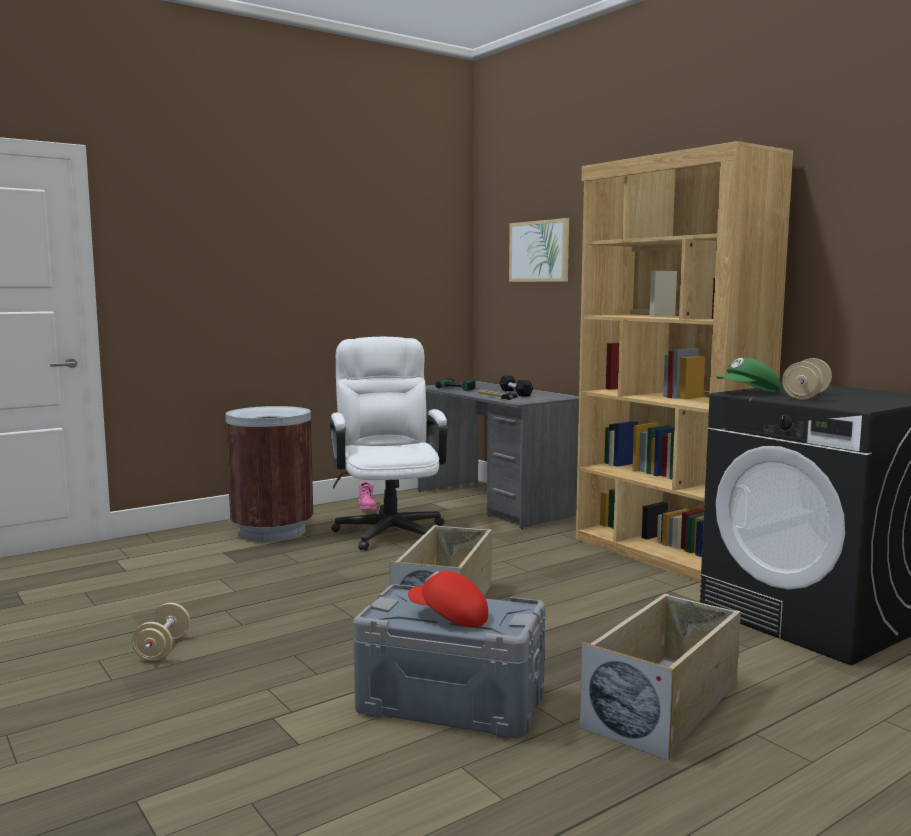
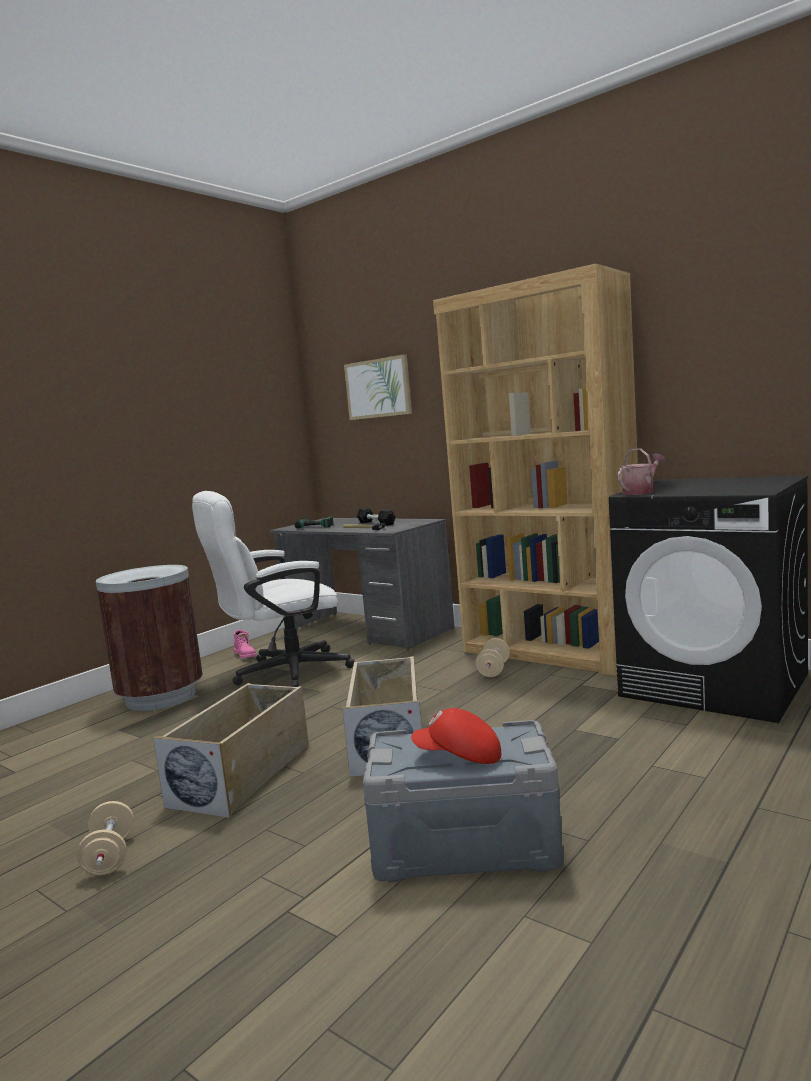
camera: 15 degrees left, 0 degrees up
(389, 529) = (281, 673): white office chair -> white office chair turned 90 degrees counterclockwise
(663, 705) = (660, 798): beige storage box -> beige storage box (243, 774)
(748, 393) = (641, 492): green cap -> watering can
(806, 396) = (693, 488): beige dumbbell -> beige dumbbell (494, 670)

